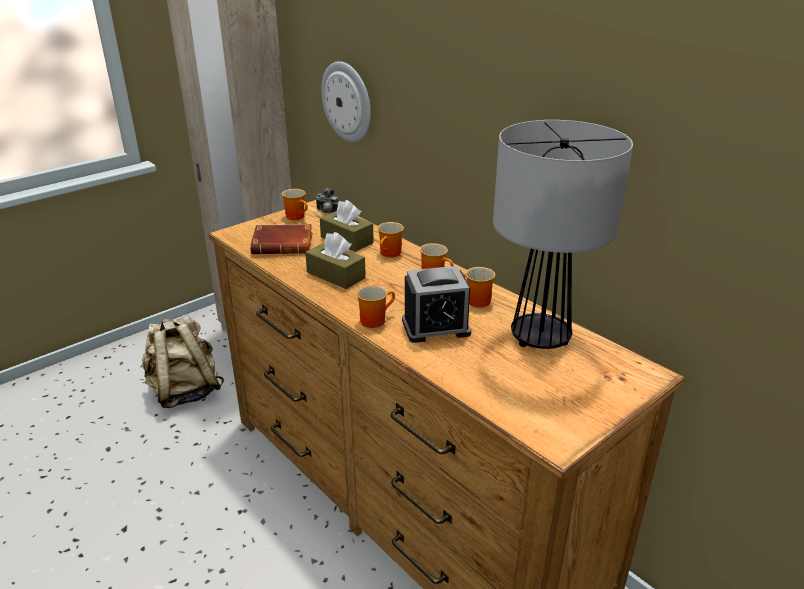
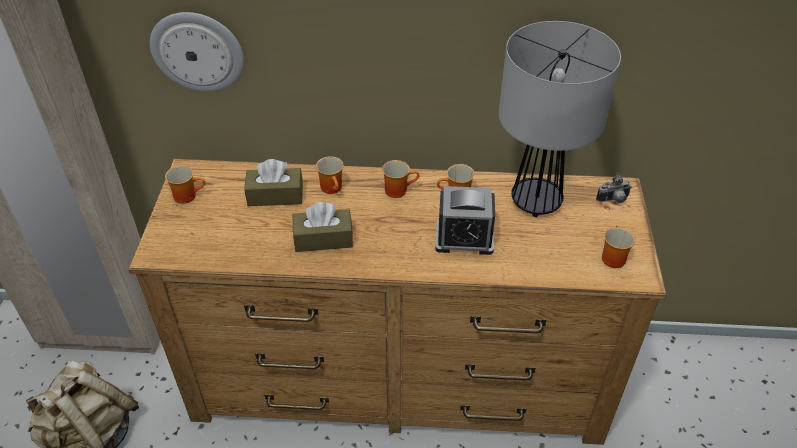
camera: 45 degrees left, 15 degrees up
(284, 244) = (228, 235): brown book -> none
(327, 213) = (209, 174): camera -> camera (613, 200)
(374, 319) = (414, 261): mug -> mug (611, 257)
(436, 327) = (464, 238): alarm clock -> alarm clock turned 60 degrees clockwise

